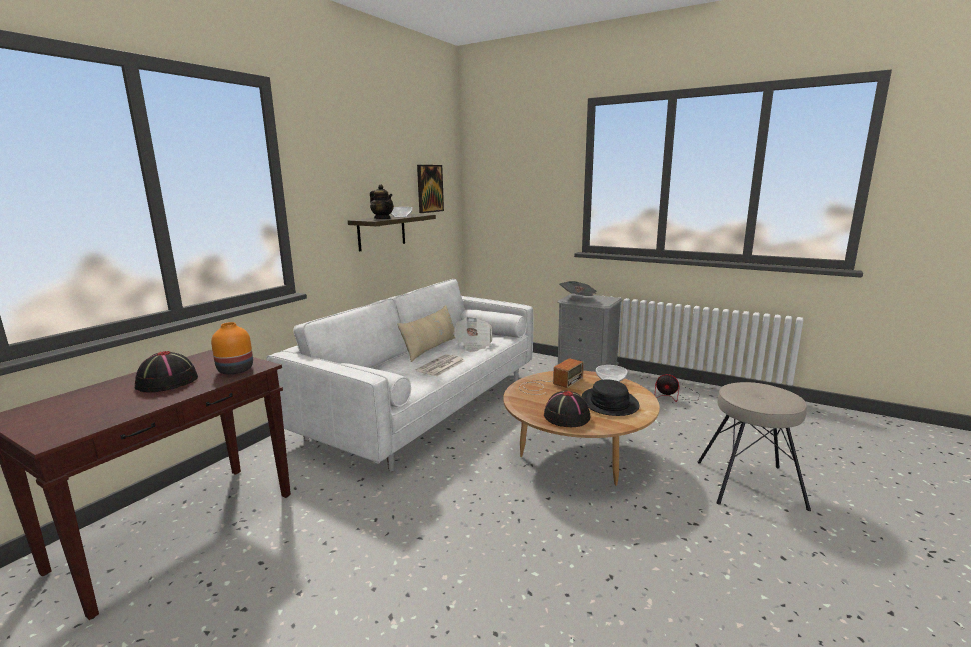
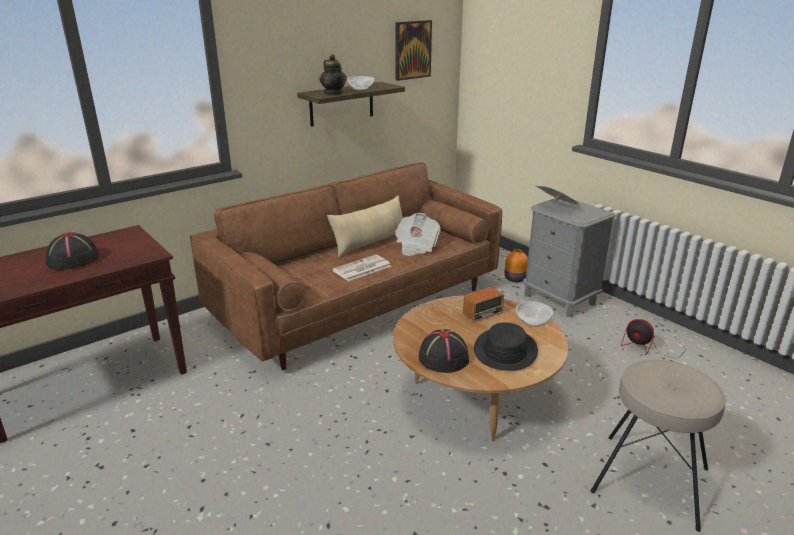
camera: 20 degrees right, 10 degrees up
(236, 370) = (132, 255): orange vase -> orange vase (515, 279)
(423, 407) = (357, 304): white sofa -> brown sofa

